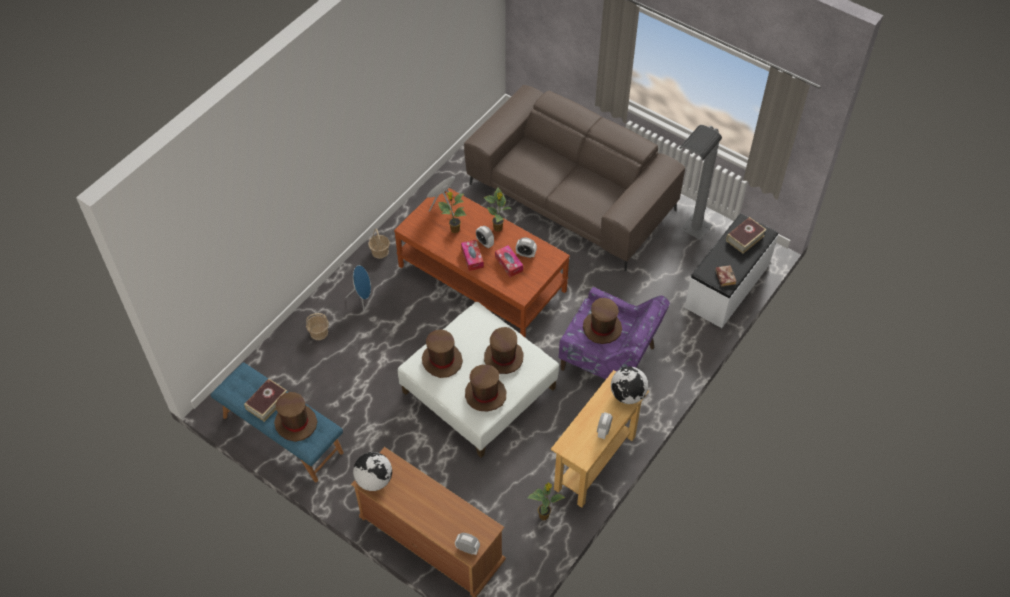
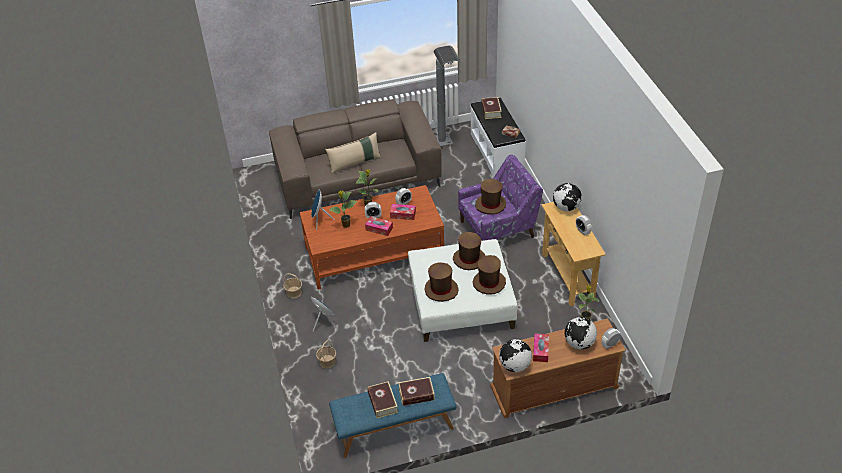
camera: 50 degrees left, 10 degrees down
(296, 423) = (416, 394): brown hat -> book
(411, 491) = (540, 350): none -> tissue box
(447, 520) = (579, 343): none -> globe
(555, 179) = (355, 163): none -> beige pillow

